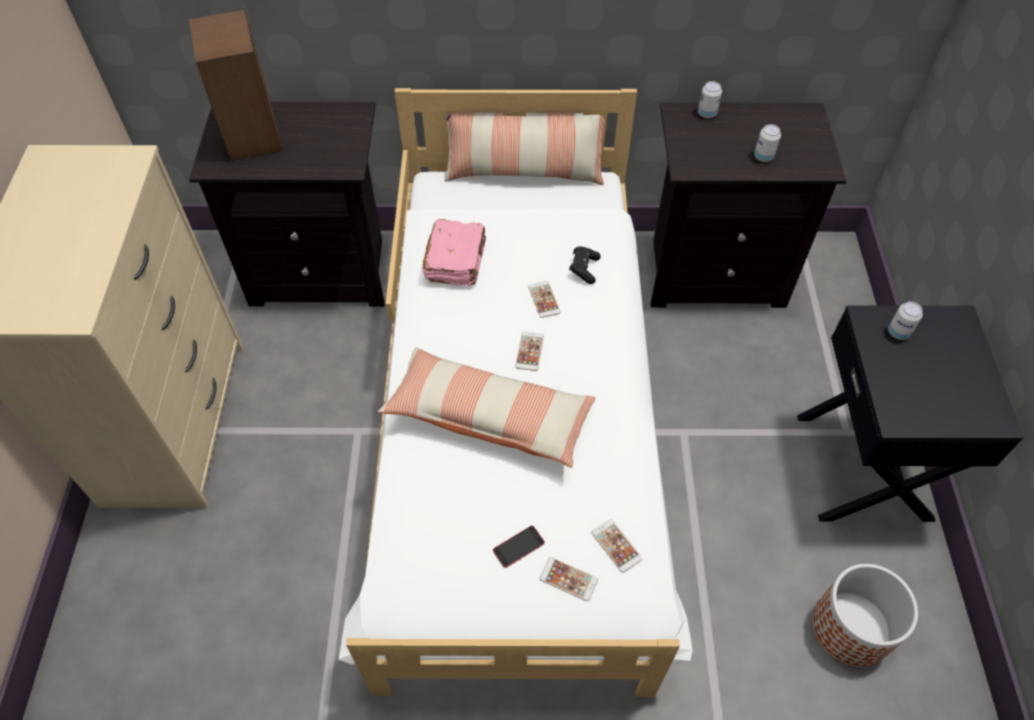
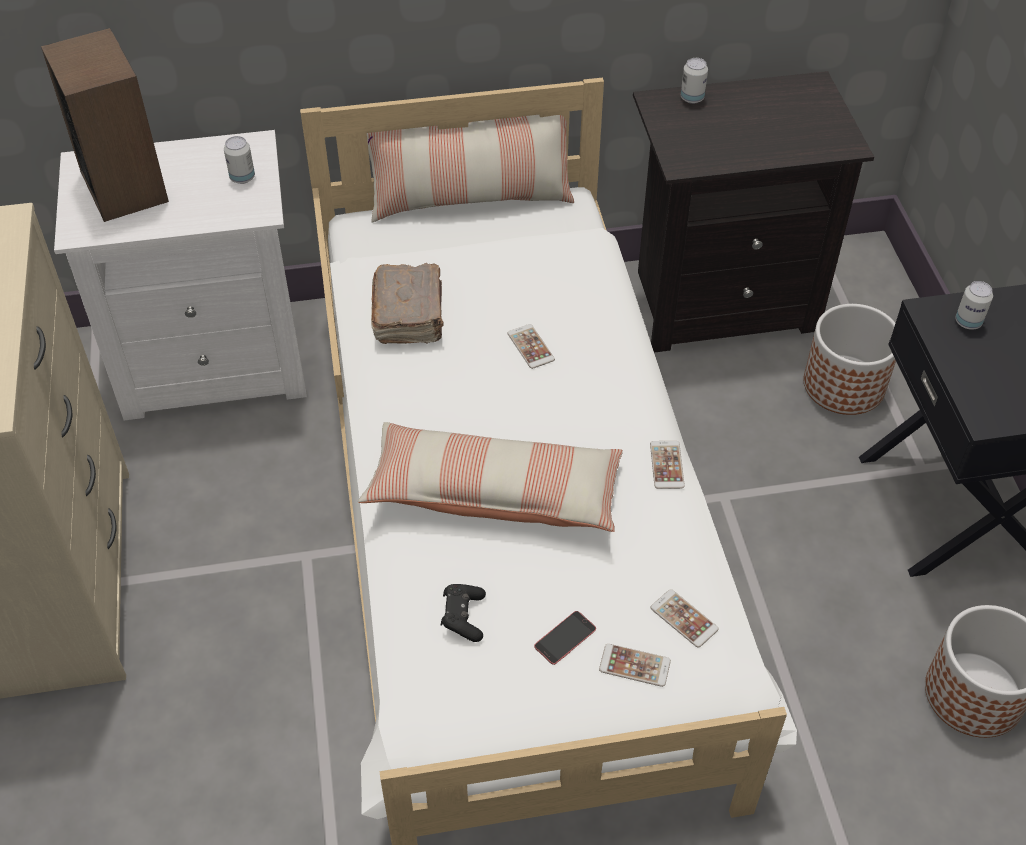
camera: 10 degrees left, 5 degrees down
(323, 271) = (215, 363): black nightstand -> white nightstand
(456, 261) = (410, 315): pink book -> brown book
(529, 351) = (527, 410): phone -> phone (666, 465)
(584, 269) = (572, 305): black game controller -> black game controller (463, 617)
(763, 157) = (770, 140): can -> can (242, 178)
(797, 354) = (844, 385): none -> planter

